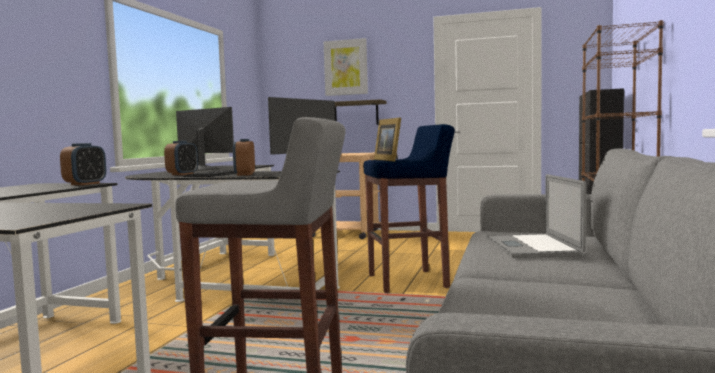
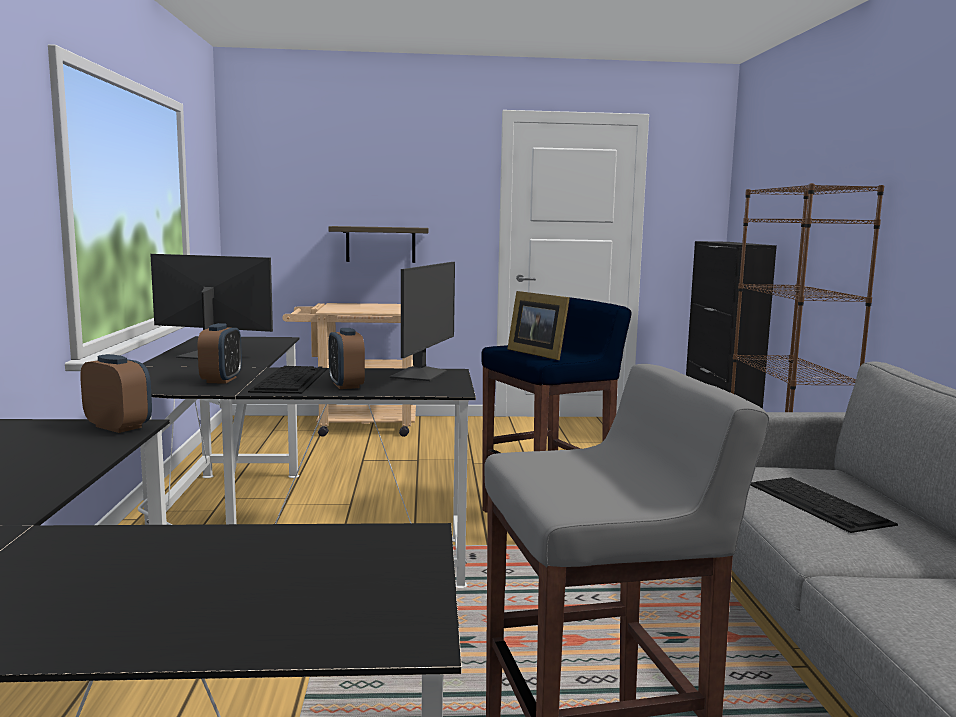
camera: 20 degrees left, 5 degrees up
(85, 184) = (118, 427): alarm clock -> alarm clock turned 60 degrees counterclockwise
(345, 67) = (366, 172): picture -> none
(532, 246) = (819, 503): laptop -> keyboard

